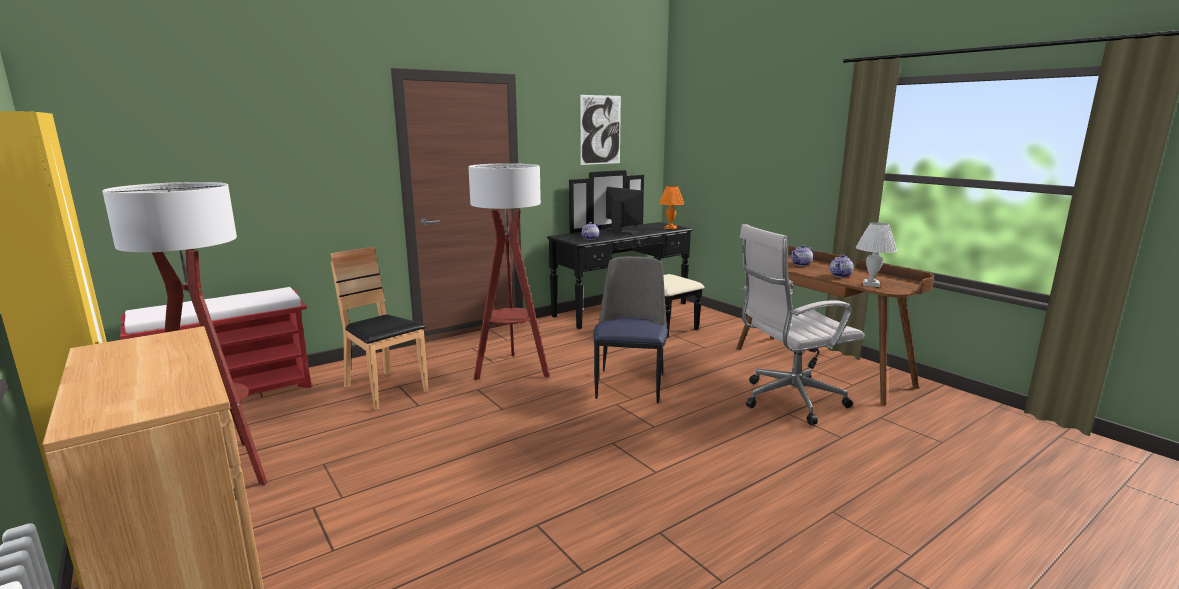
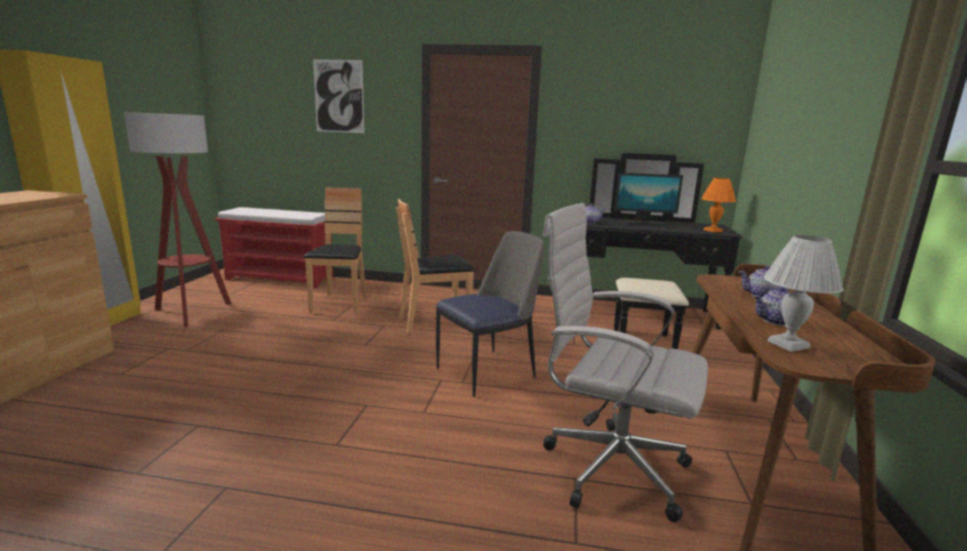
camera: 45 degrees right, 0 degrees up
(512, 369) = (435, 322): floor lamp -> brown chair
(600, 130) = (646, 106): picture -> picture (339, 96)
(621, 231) = (644, 223): monitor -> monitor turned 90 degrees clockwise

